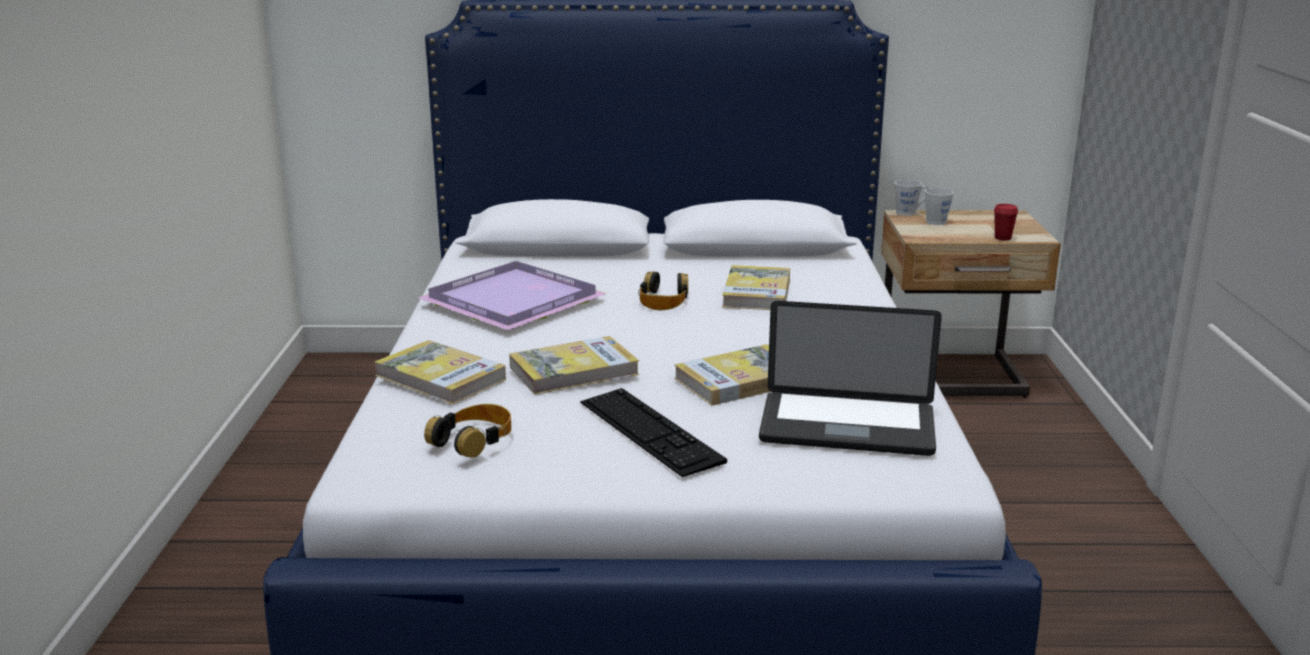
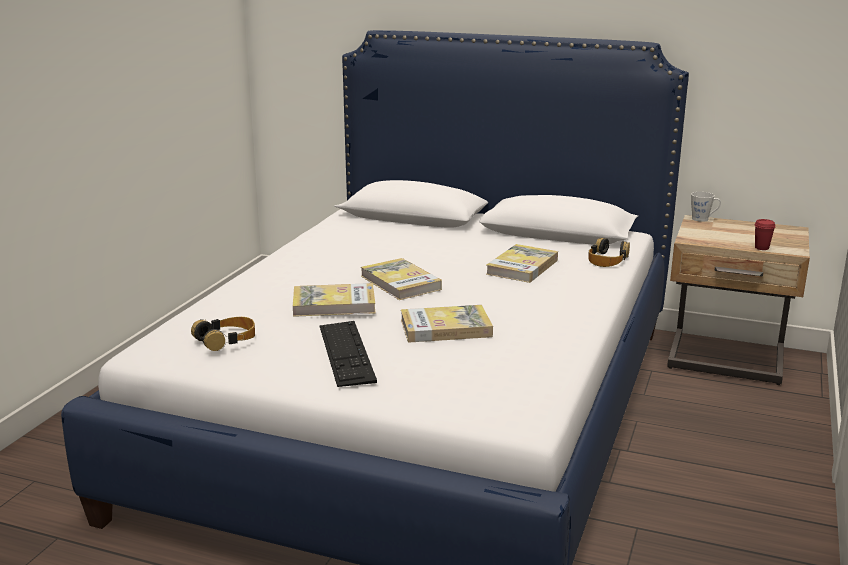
camera: 20 degrees right, 0 degrees up
(440, 377) = (245, 296): book -> book (400, 283)
(516, 301) = (345, 252): purple tray -> none
(663, 300) = (448, 263): headphones -> headphones (607, 260)
(847, 427) = (489, 372): laptop -> none
(938, 221) = (720, 228): grey mug -> none

